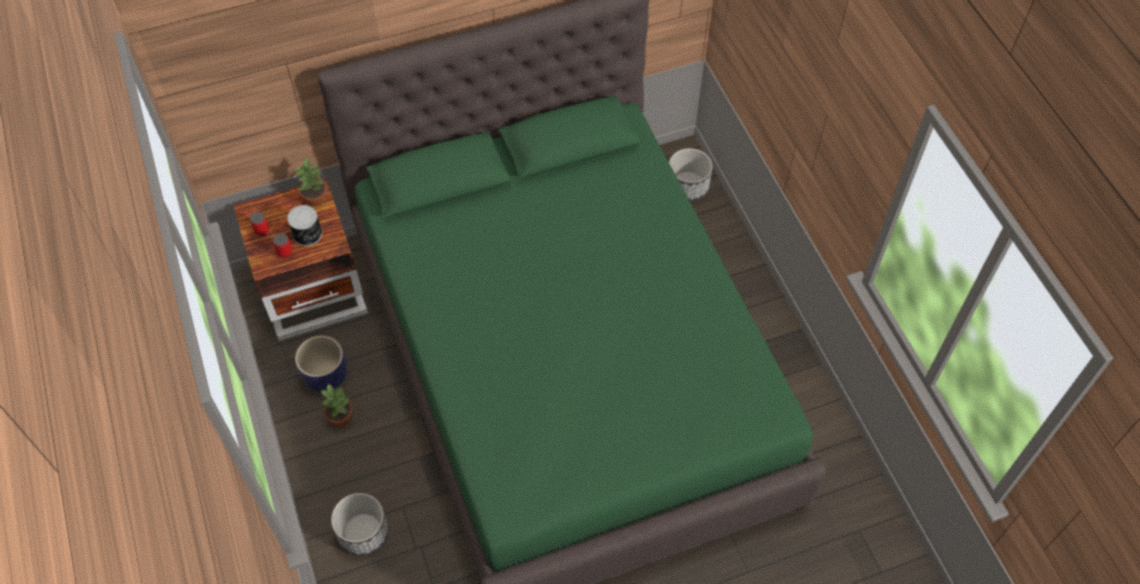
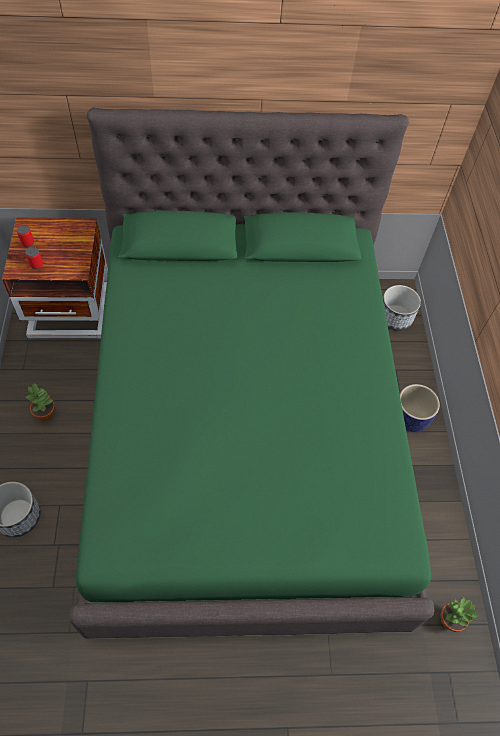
camera: 15 degrees right, 0 degrees up
(308, 234) = (61, 256): can -> none
(315, 199) = (80, 231): potted plant -> potted plant (449, 620)
(326, 376) = (50, 377): planter -> planter (410, 418)

